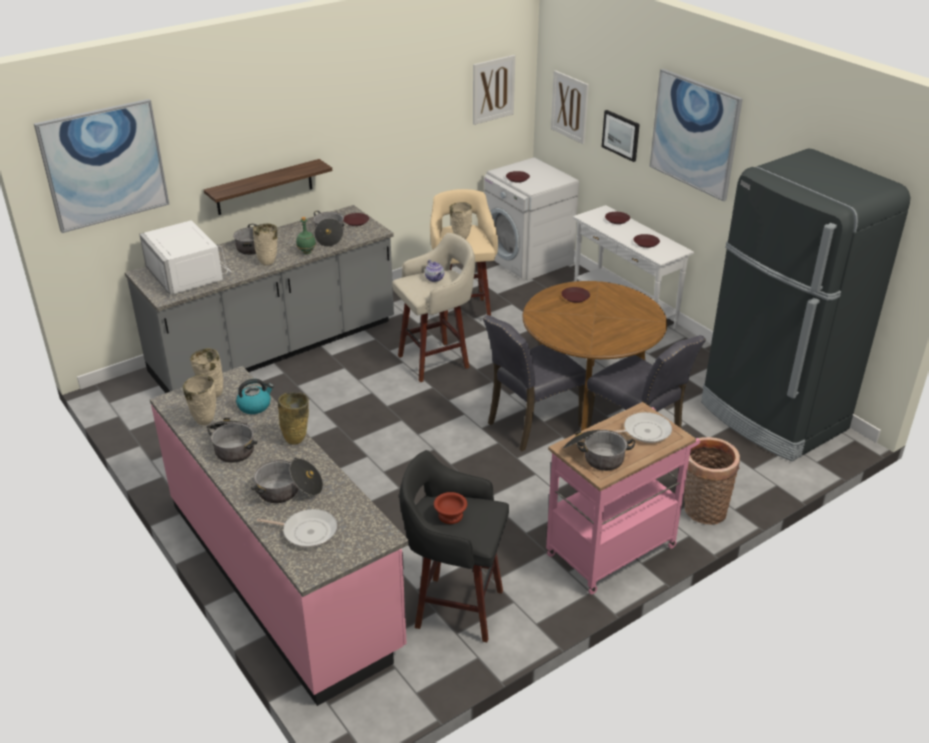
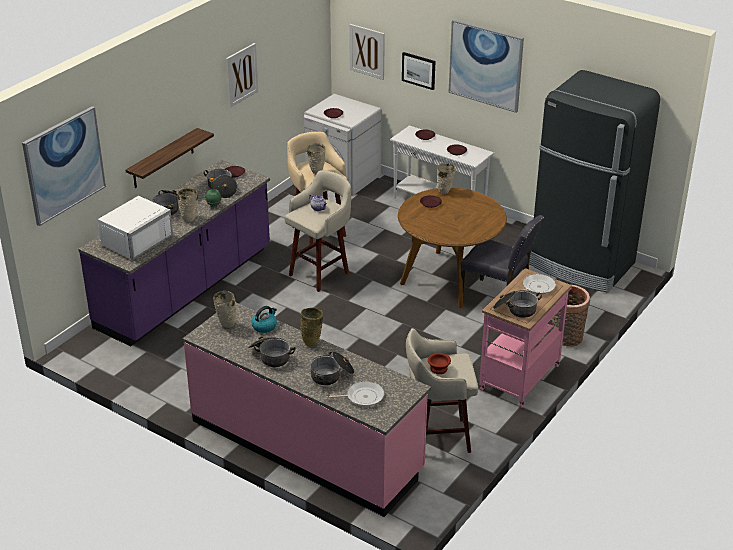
camera: 20 degrees left, 0 degrees up
(190, 274) = (134, 240): white microwave -> white microwave turned 90 degrees counterclockwise
(205, 422) = (237, 345): beige vase -> beige vase (444, 192)
(275, 348) = (186, 289): grey counter -> purple counter
(455, 608) = (437, 437): black stool -> beige stool
(493, 89) = (304, 46): picture -> picture (241, 75)
(532, 424) = (419, 305): grey chair -> none

